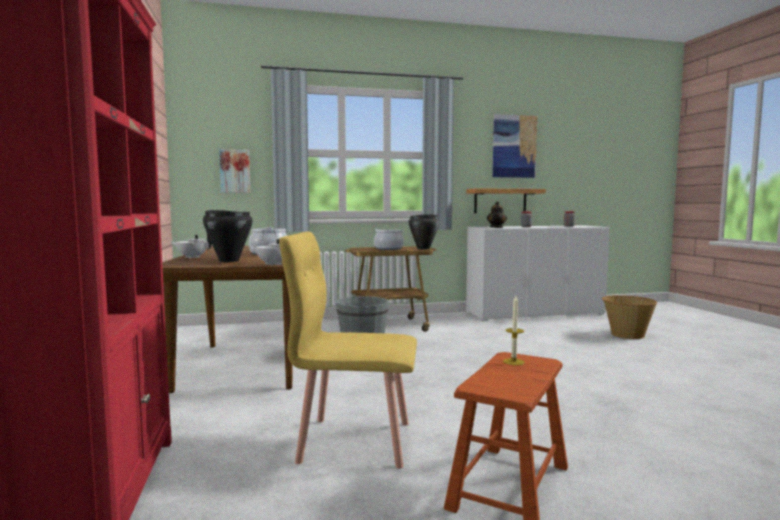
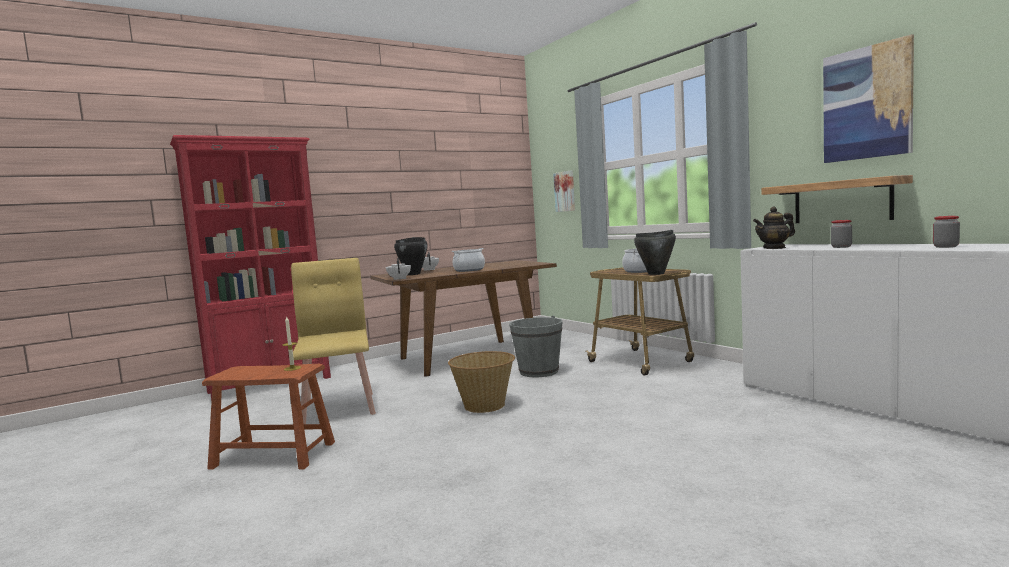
camera: 70 degrees right, 0 degrees up
(627, 335) = (856, 473): basket -> basket (485, 405)

